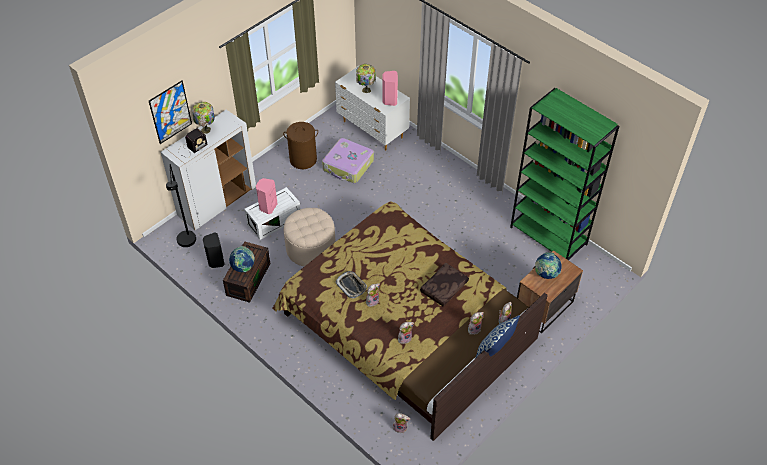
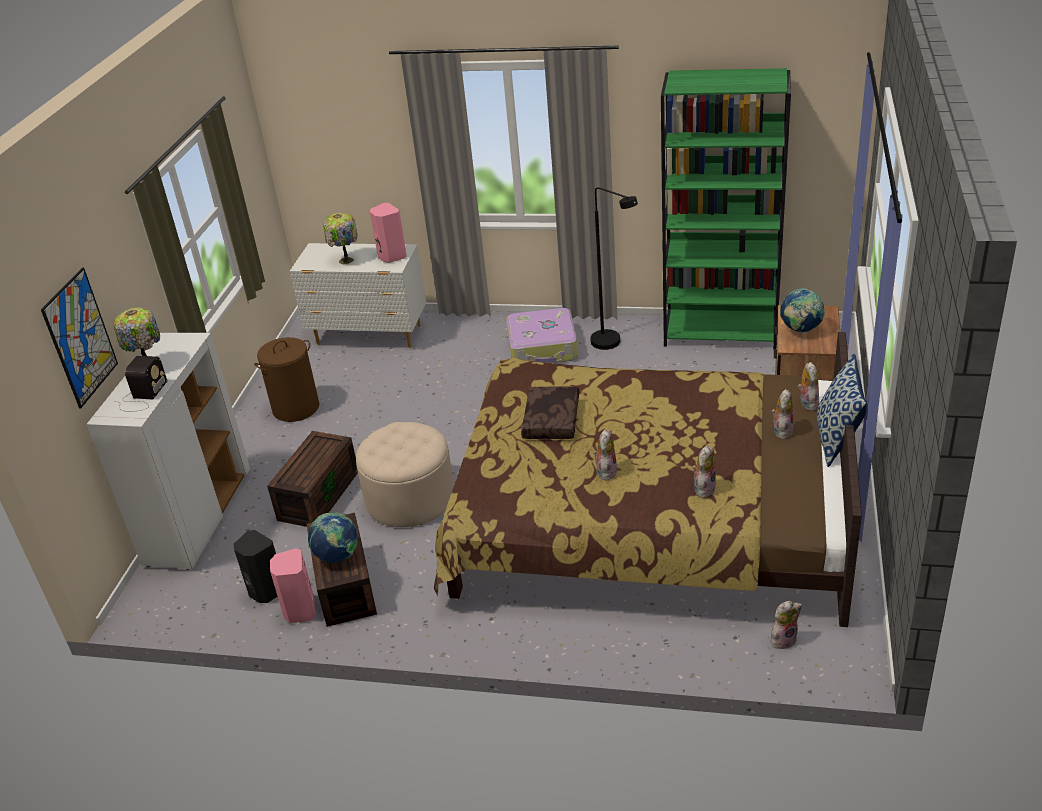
camera: 30 degrees left, 15 degrees down
(187, 244) = (193, 594): black floor lamp -> black floor lamp (613, 344)
(267, 207) = (305, 466): pink speaker -> pink speaker (299, 611)
(274, 220) = (318, 494): white storage box -> brown storage box
(348, 166) = (372, 385): suitcase -> suitcase (543, 348)
(351, 286) = (554, 470): tray -> none
(444, 288) = (690, 408): brown pillow -> brown pillow (552, 421)

